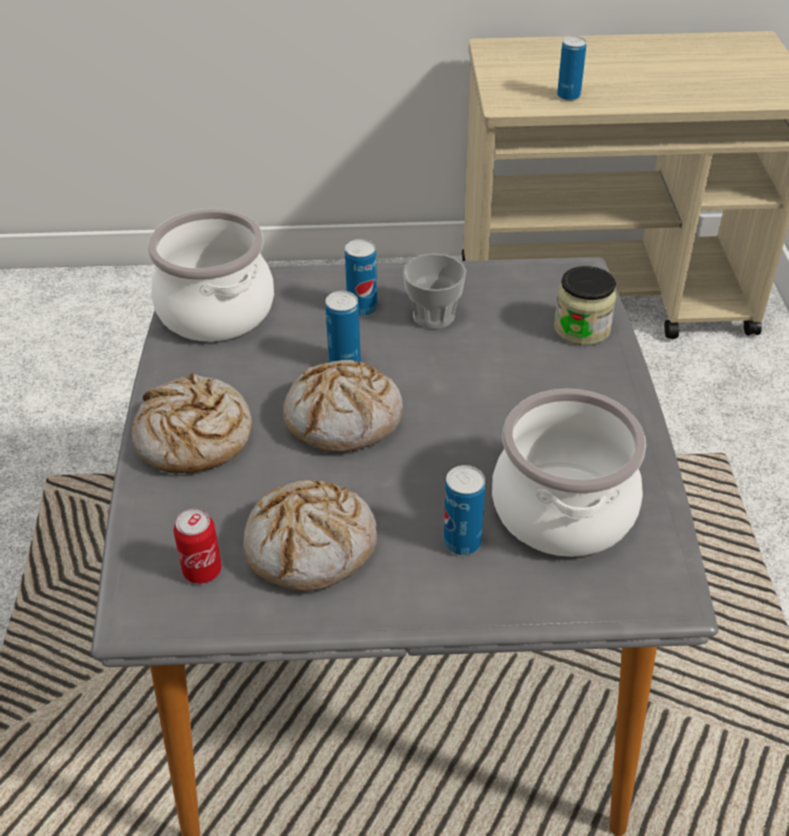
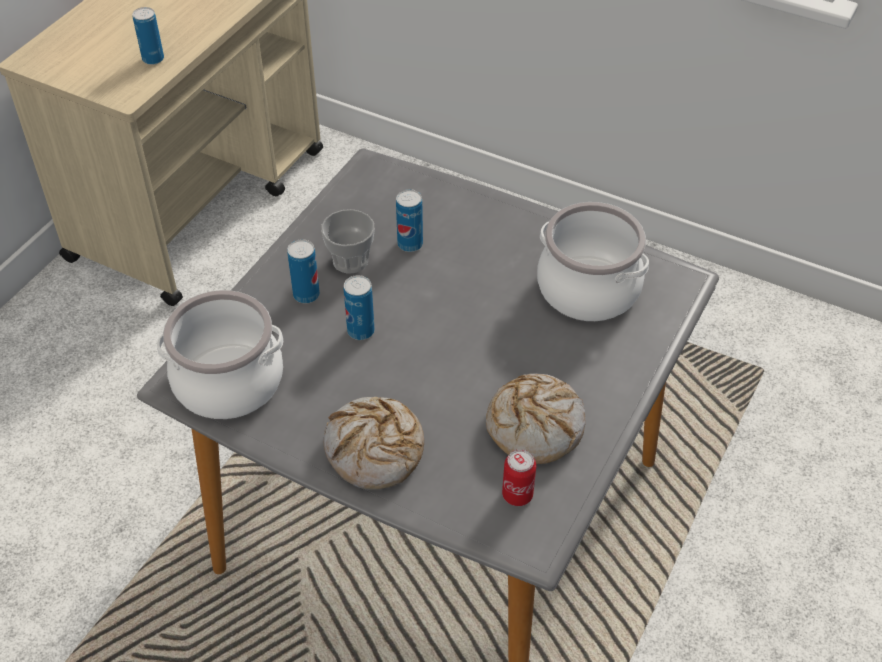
camera: 60 degrees left, 5 degrees up
(344, 418) = (422, 357): bread -> none
(462, 542) = (583, 349): can -> can (410, 244)
(582, 329) = (430, 196): jar -> none

